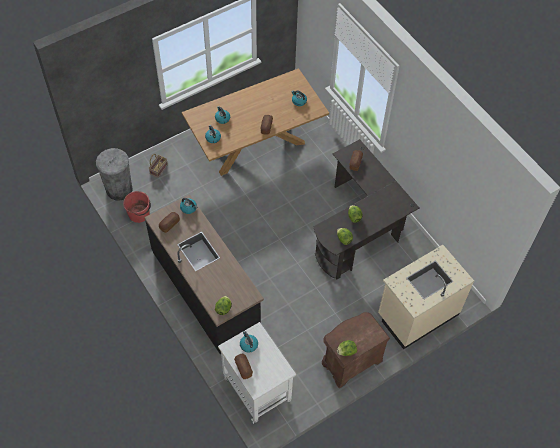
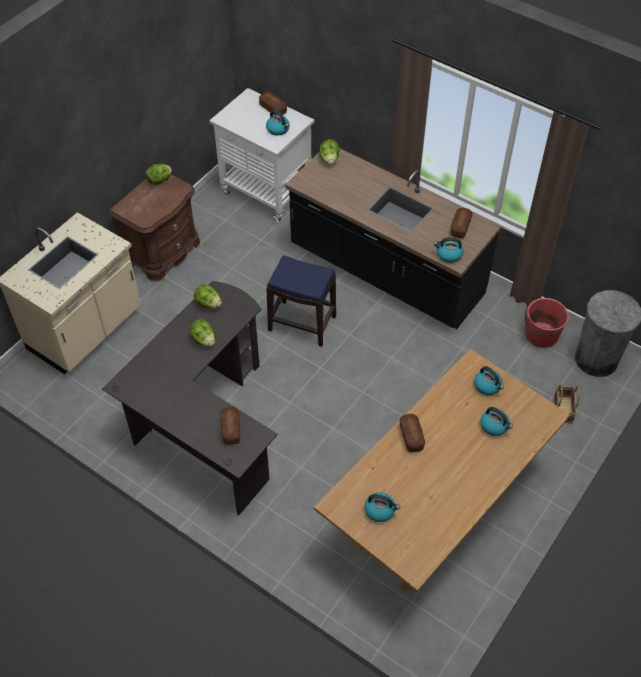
camera: 160 degrees right, 5 degrees down
(277, 271) = (302, 323): none -> stool

